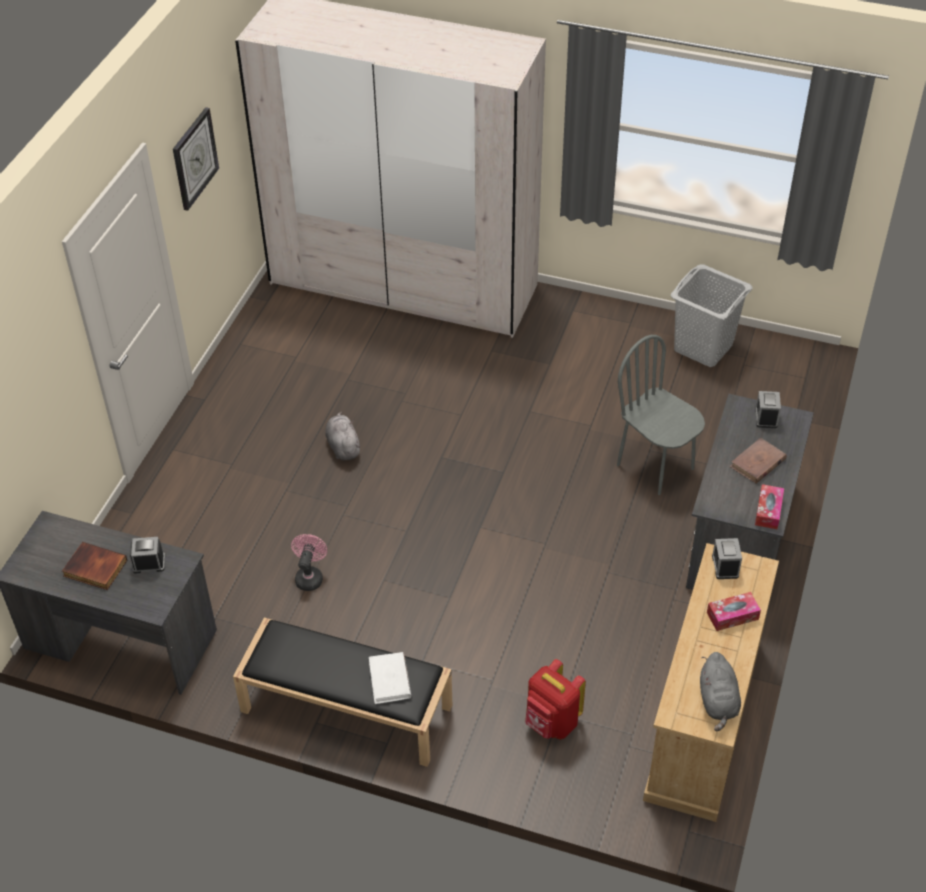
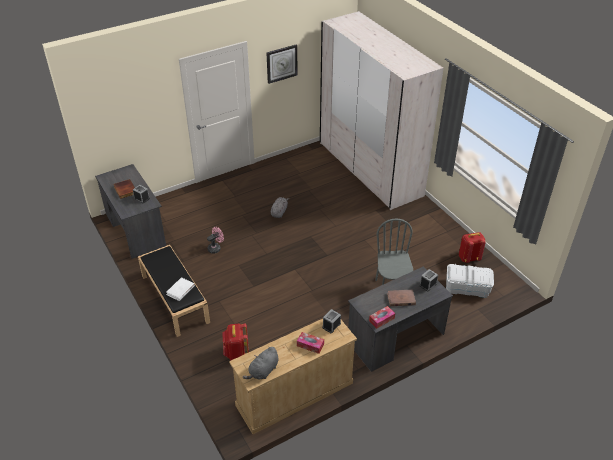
camera: 40 degrees right, 5 degrees down
(703, 348) = (468, 258): grey laundry basket -> red backpack
(749, 395) = (467, 288): none -> white storage box

